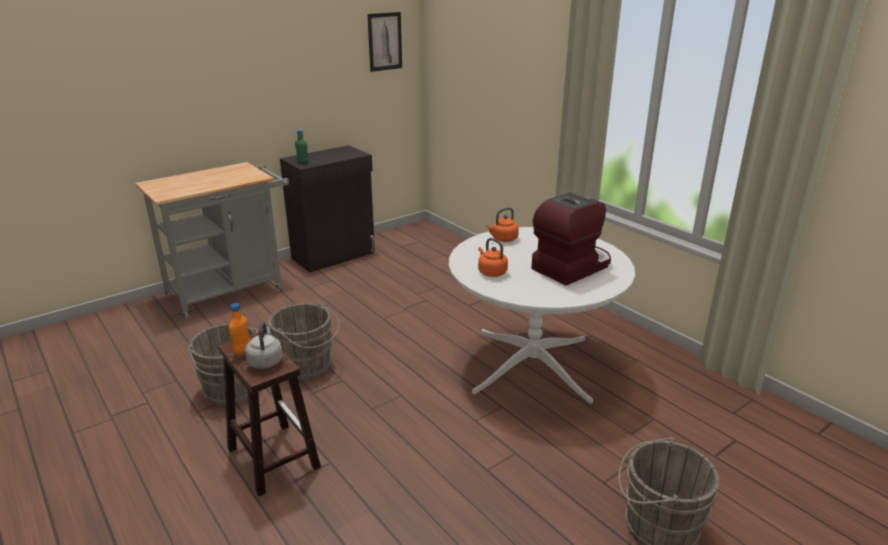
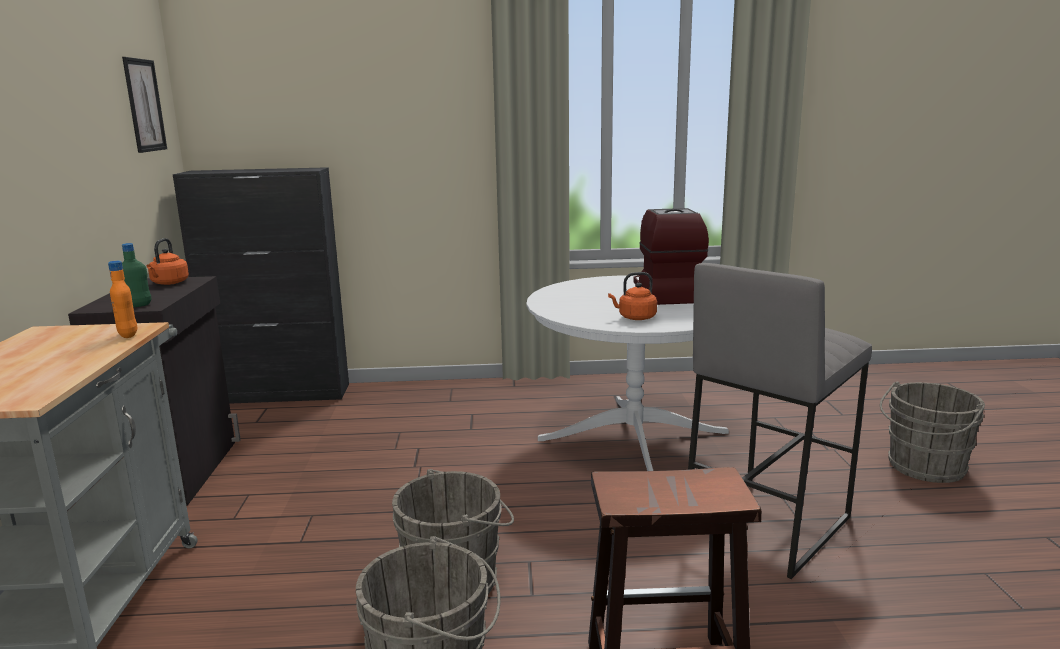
camera: 55 degrees left, 10 degrees down
(242, 351) = (644, 497): orange bottle -> orange bottle (128, 335)
(265, 361) = (692, 485): grey kettle -> none
(439, 236) = (281, 394): none -> black cabinet
(465, 455) = (766, 524): none -> grey stool
(503, 239) = (559, 299): orange kettle -> orange kettle (169, 283)

